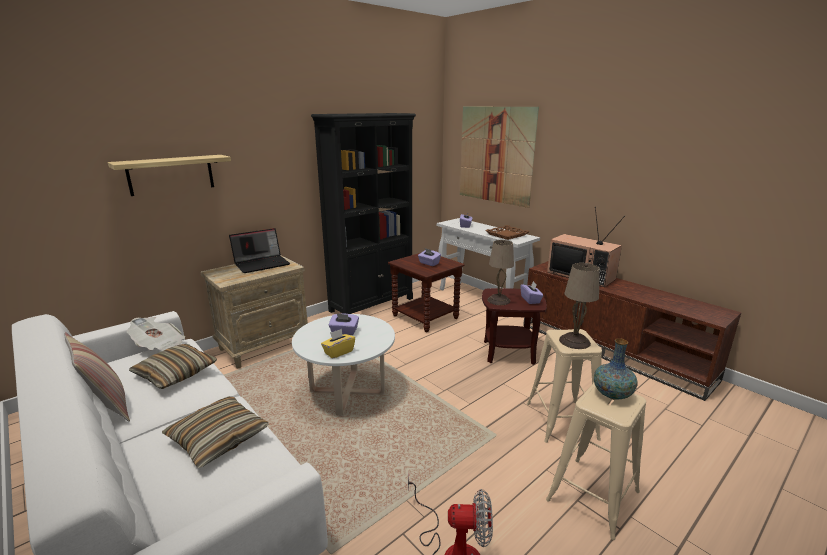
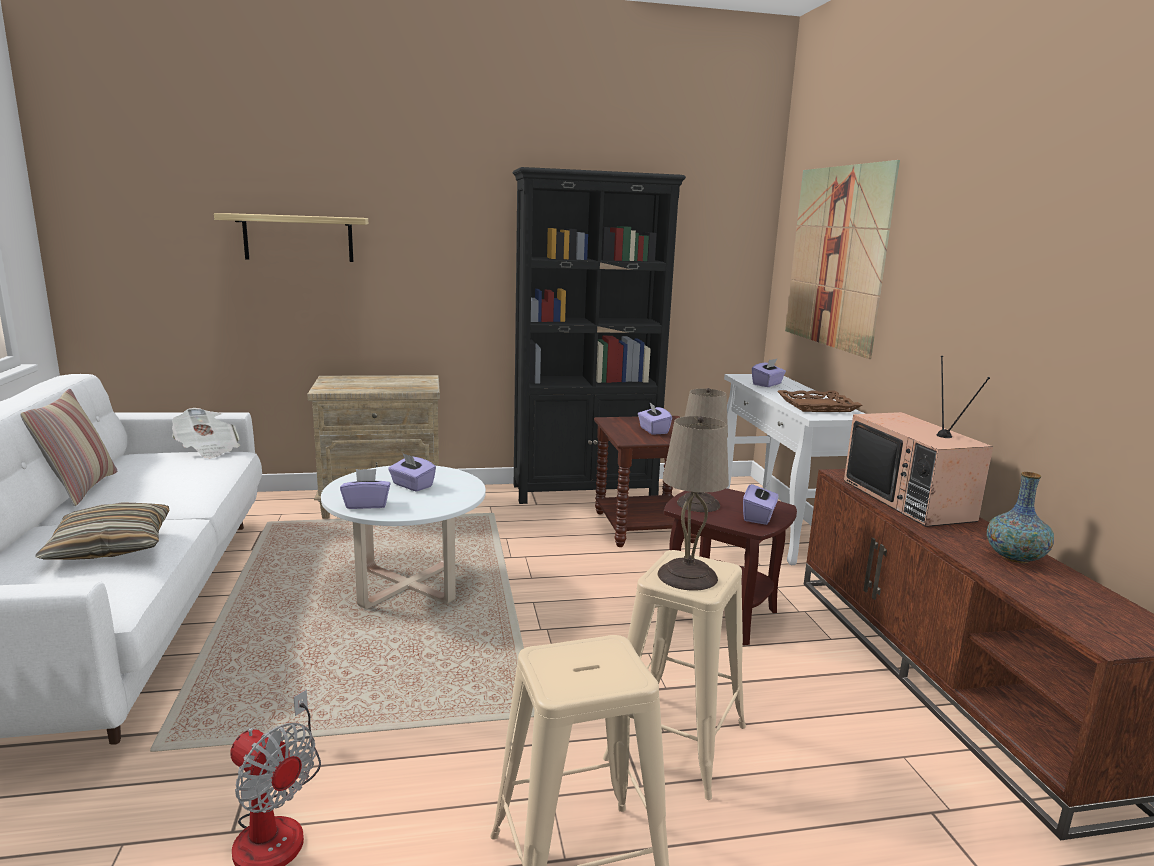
camera: 30 degrees right, 5 degrees down
(176, 373) = (178, 477): pillow -> none
(262, 264) = (397, 380): laptop -> none
(338, 352) = (366, 504): yellow tissue box -> purple tissue box
(612, 394) = (606, 660): vase -> vase (1015, 558)

